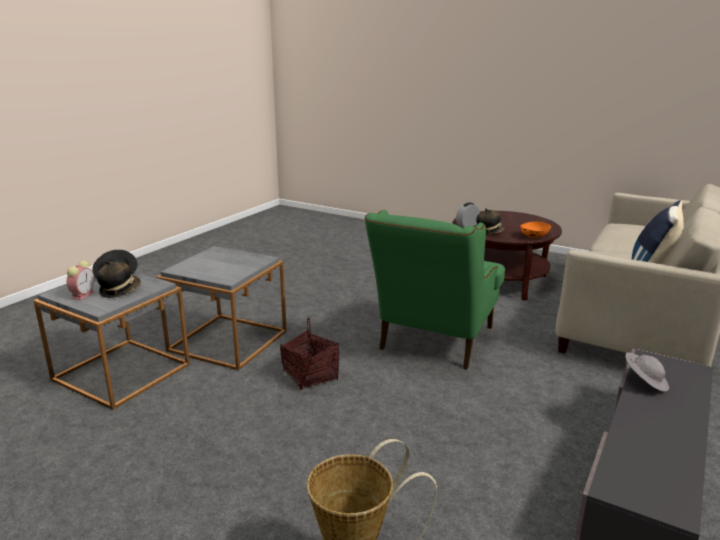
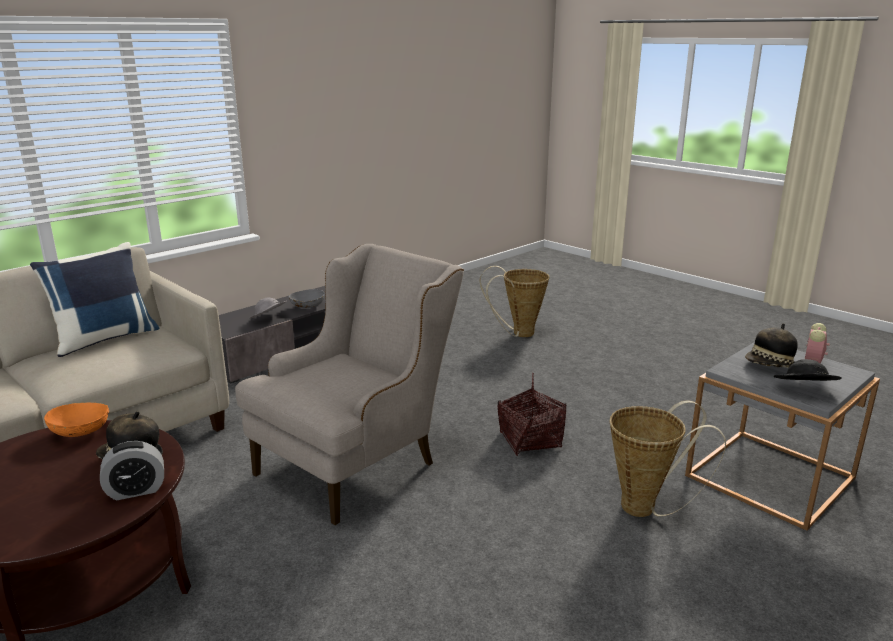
camera: 165 degrees left, 0 degrees up
(228, 341) = (646, 508): grey side table -> basket
(433, 343) = (358, 460): green armchair -> beige armchair
(638, 412) = (307, 307): none -> grey bowl

